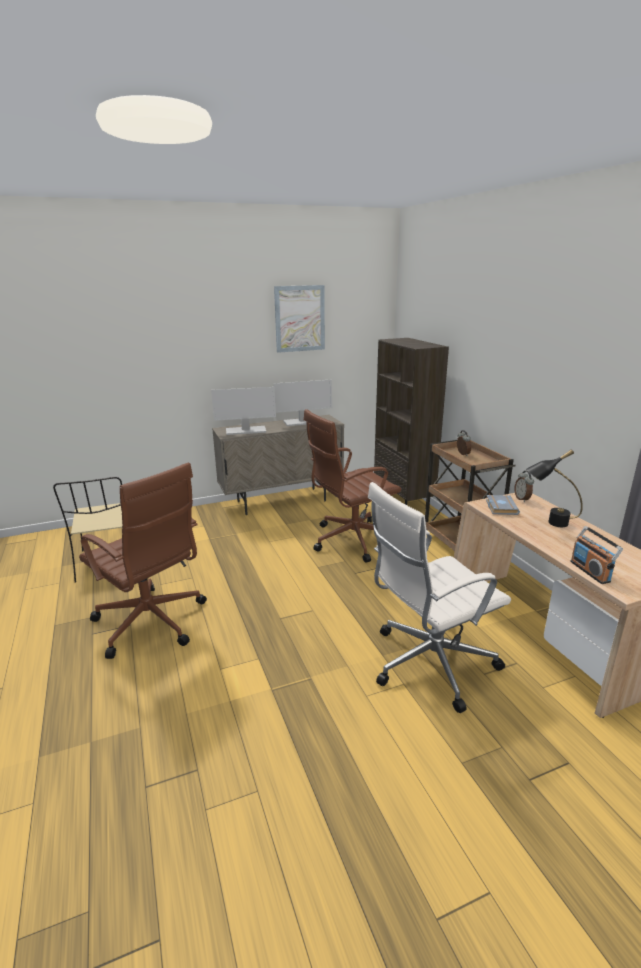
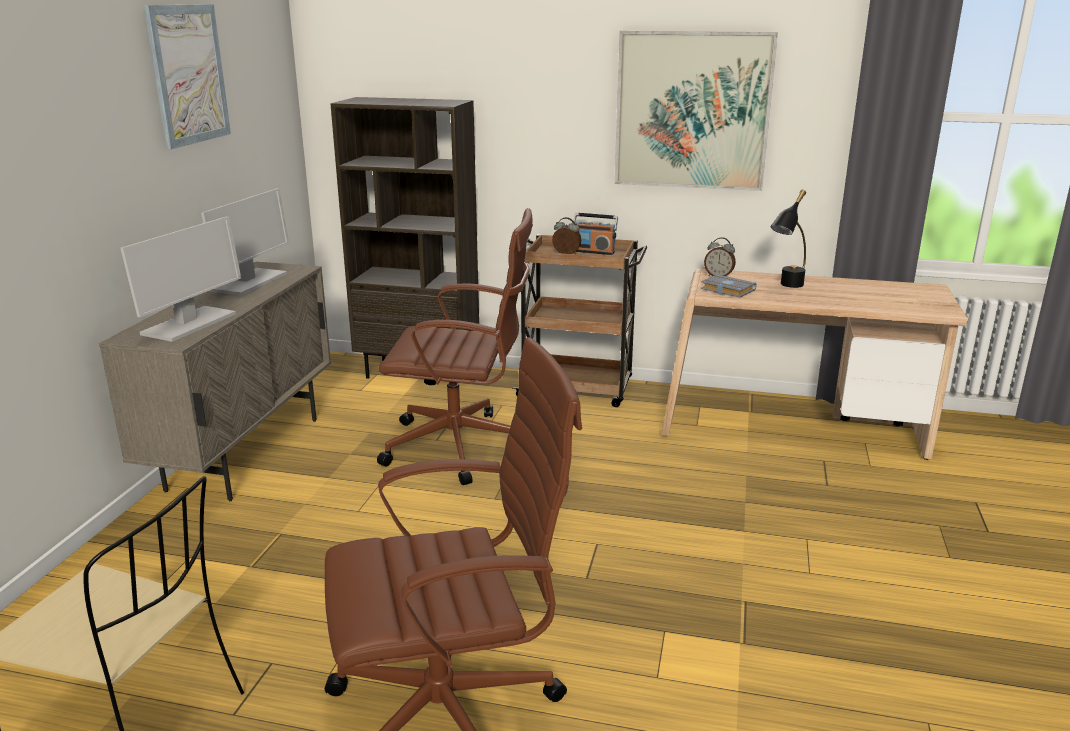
camera: 55 degrees left, 0 degrees up
(351, 540) = (461, 447): brown office chair -> brown office chair turned 90 degrees counterclockwise
(429, 663) = (784, 508): white office chair -> none
(556, 373) = (692, 111): none -> picture
(590, 571) = (901, 308): radio -> radio (593, 251)

